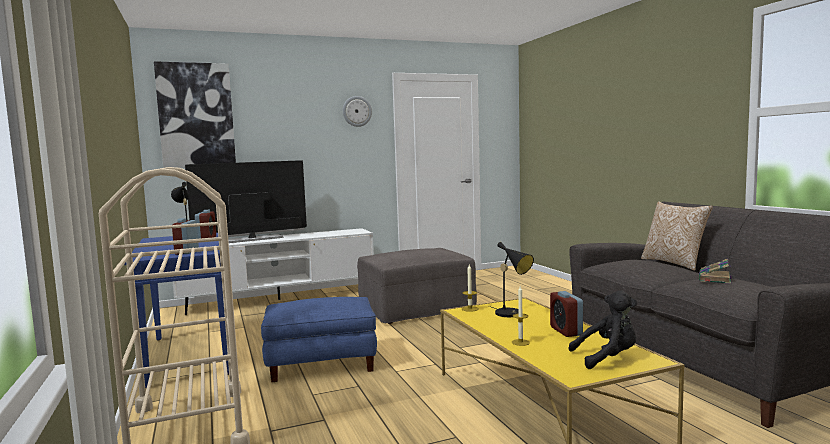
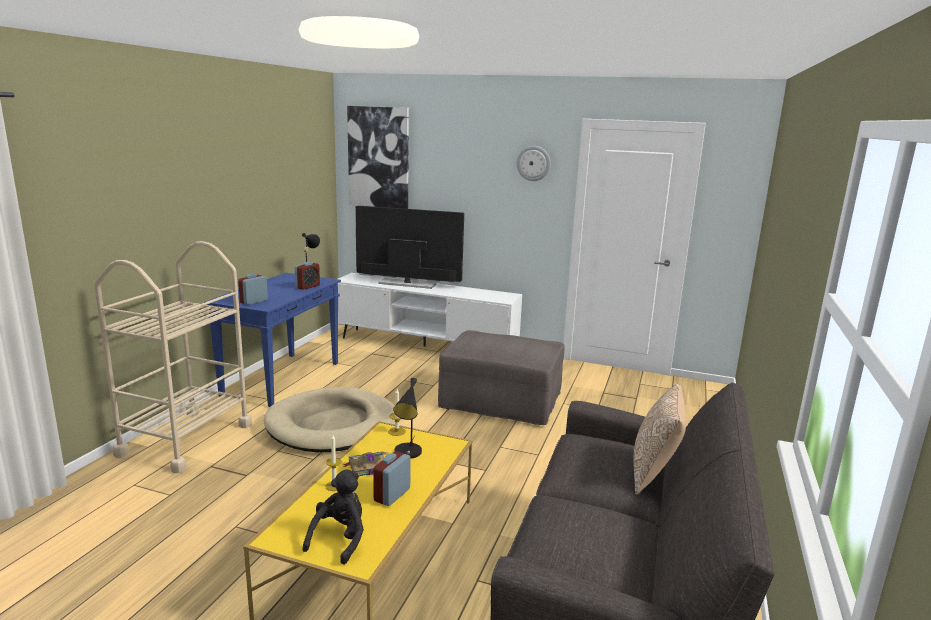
camera: 40 degrees right, 10 degrees up
(322, 362) = (333, 425): blue ottoman -> beige dog bed
(607, 358) = (339, 539): black plush toy -> black plush toy turned 105 degrees counterclockwise
(714, 279) = (582, 517): book -> book (367, 467)

